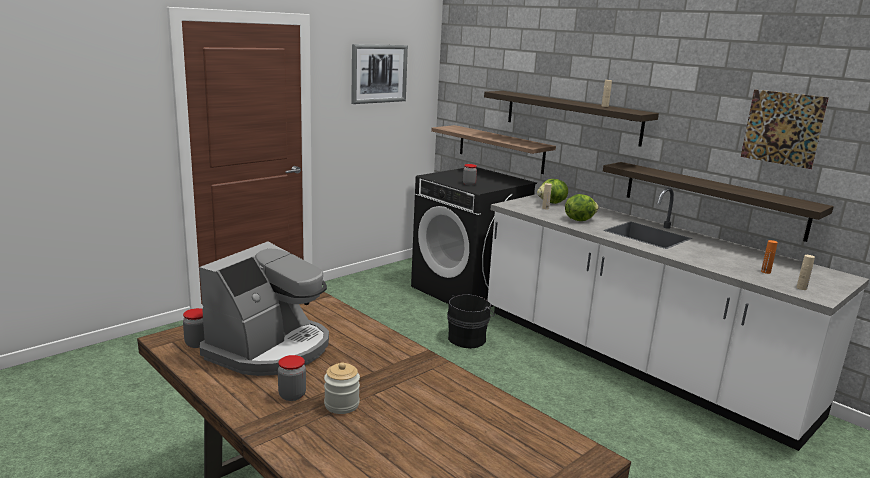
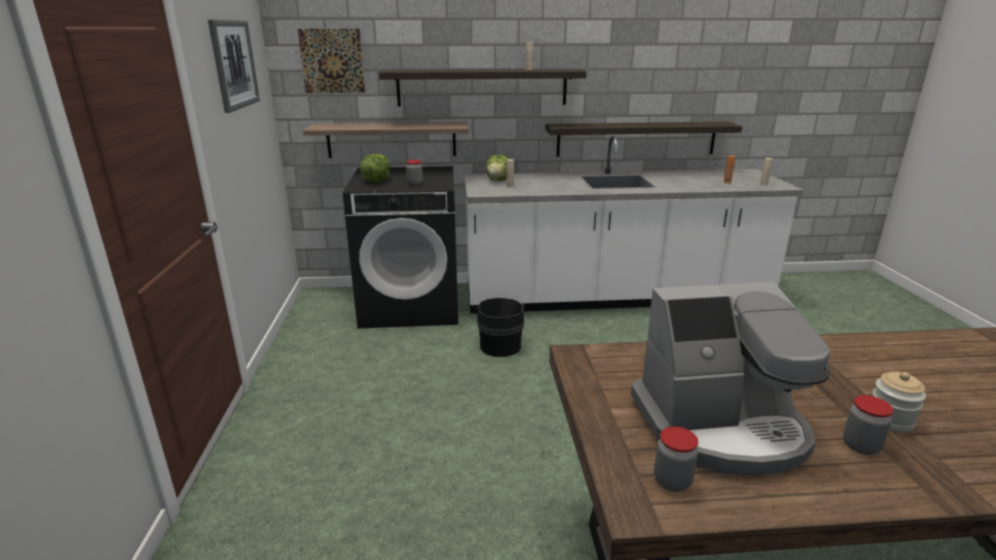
camera: 50 degrees left, 5 degrees up
(270, 349) = (721, 426): coffee machine -> coffee machine turned 105 degrees clockwise
(579, 220) = (556, 186): lettuce -> lettuce (376, 181)
(782, 128) = (688, 66): picture -> picture (332, 61)

